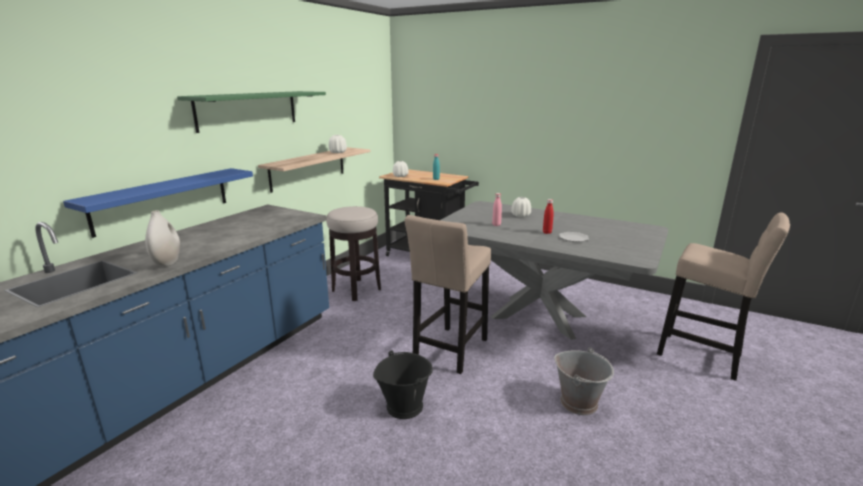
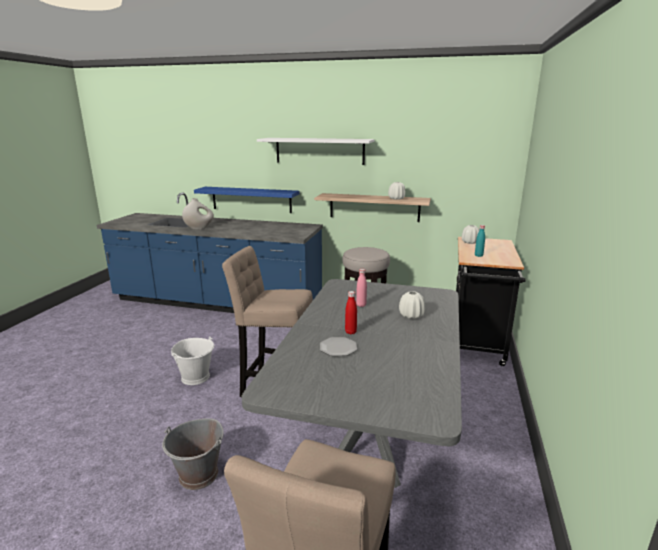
camera: 75 degrees right, 0 degrees up
(248, 110) = (319, 151): green shelf -> white shelf
(404, 406) = (196, 377): black bucket -> white bucket

